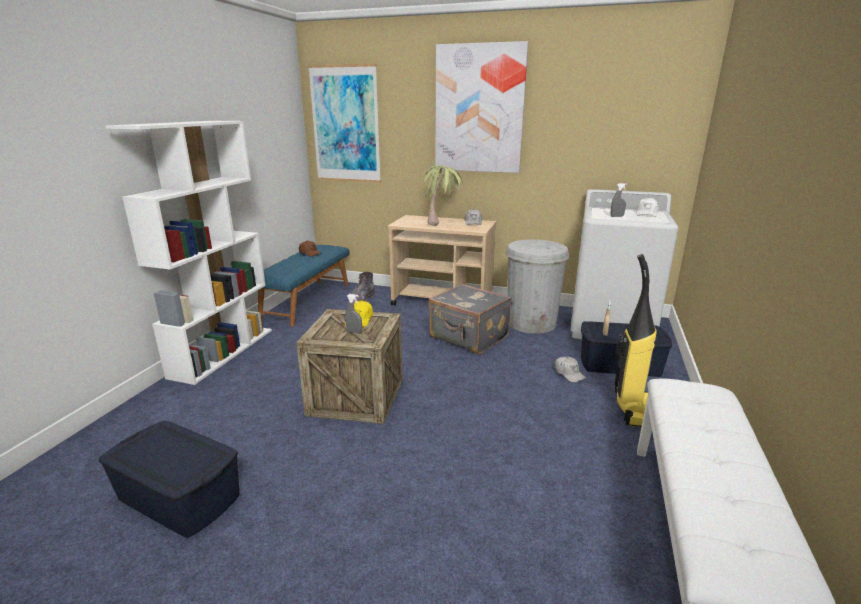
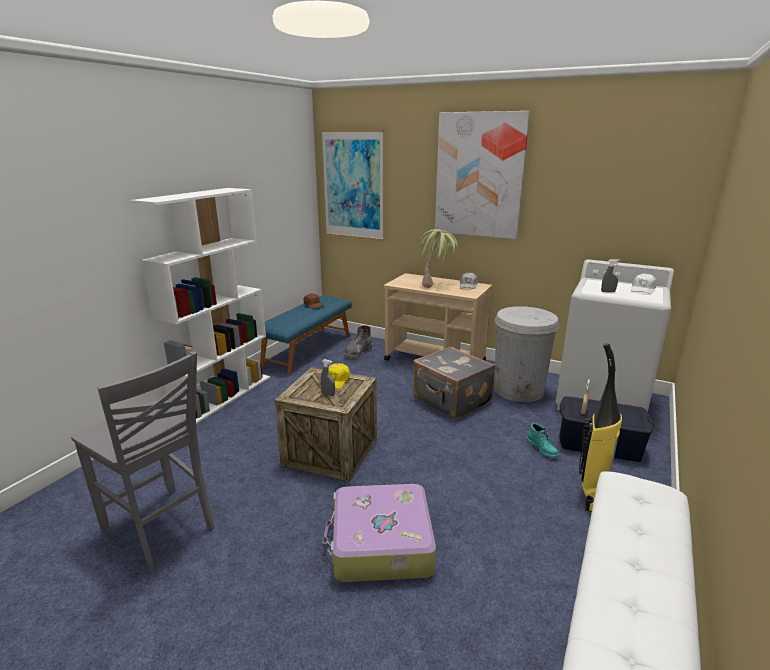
camera: 10 degrees right, 0 degrees up
(178, 497) = (160, 529): blue storage box -> grey chair
(433, 481) = (380, 544): none -> suitcase
(569, 374) = (542, 449): white cap -> turquoise boot

